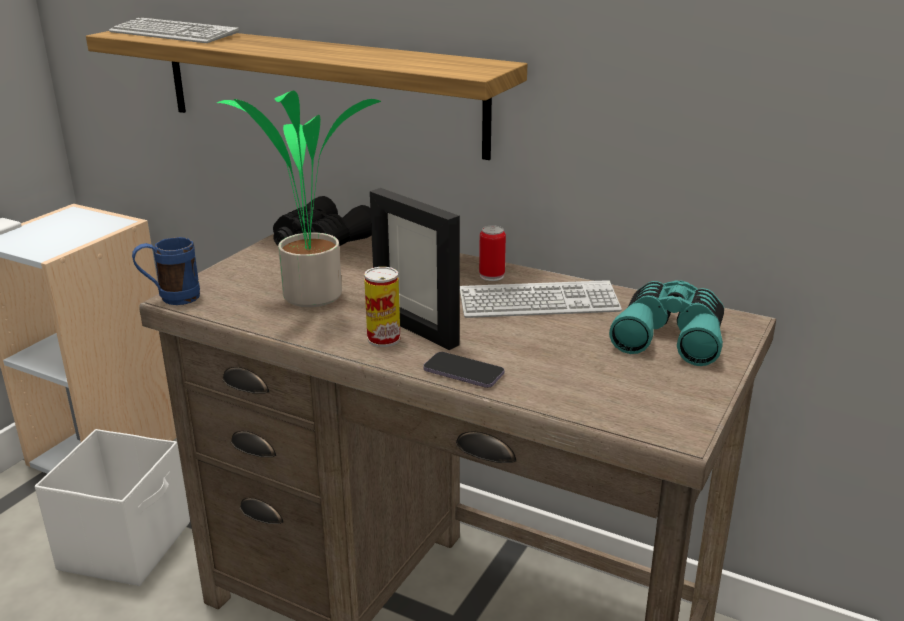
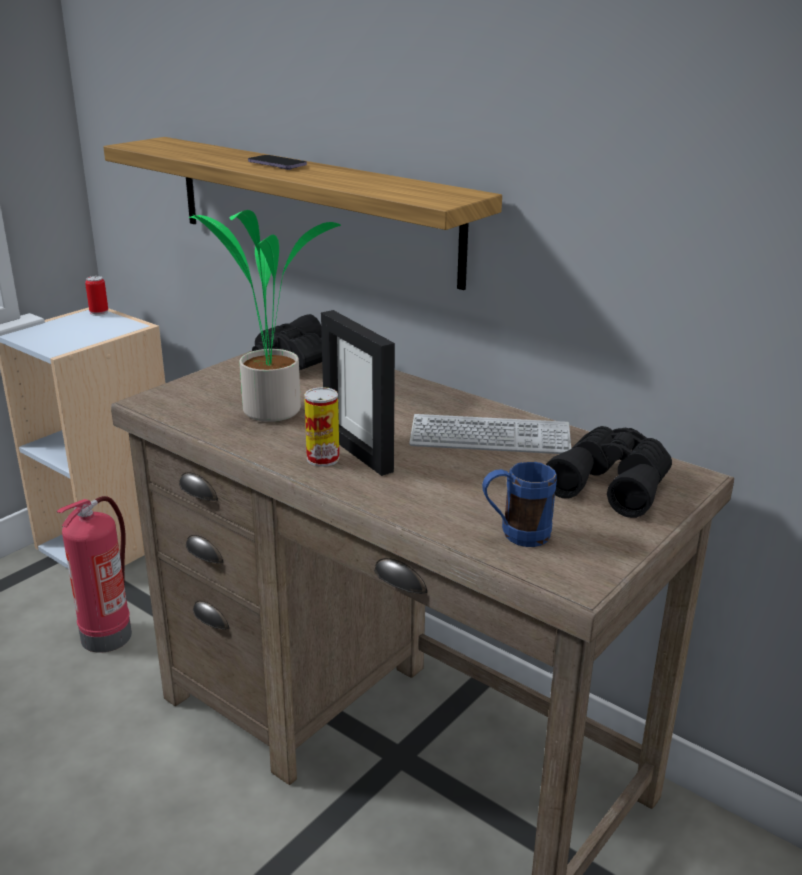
camera: 10 degrees right, 0 degrees up
(127, 545) = (107, 634): white storage box -> fire extinguisher
(170, 299) = (140, 401): blue mug -> blue mug (515, 536)
(173, 34) = (182, 148): keyboard -> none
(463, 372) = (386, 499): phone -> phone (277, 164)
(491, 276) = (454, 407): can -> can (99, 312)
(670, 336) = (611, 484): turquoise binoculars -> black binoculars

